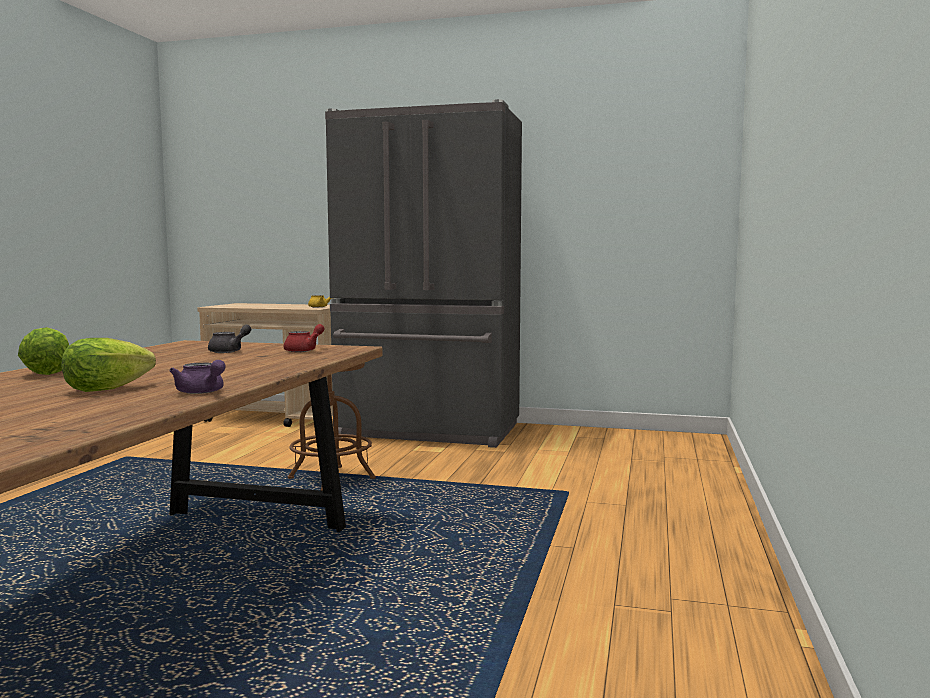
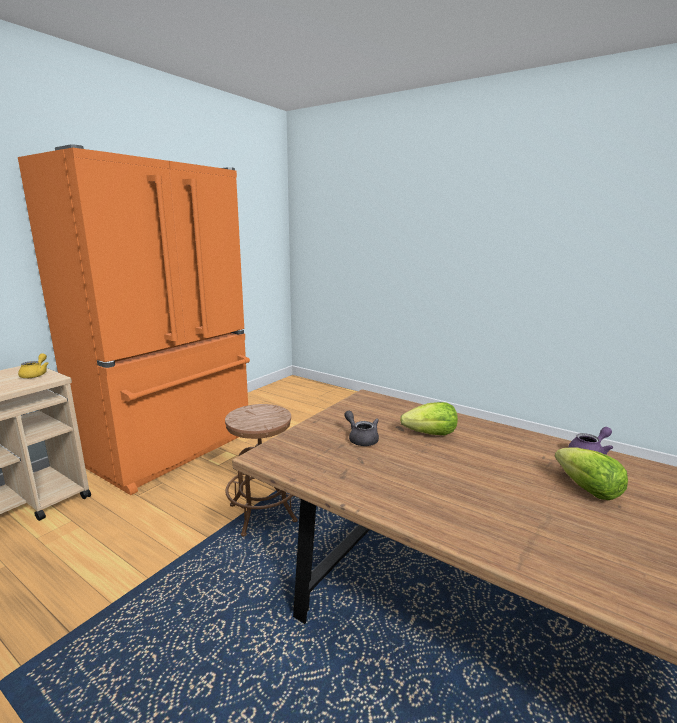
camera: 70 degrees left, 10 degrees up
(47, 372) = (493, 529): lettuce -> lettuce (431, 434)
(304, 350) = (373, 412): red teapot -> none
(428, 431) = (173, 449): grey fridge -> orange fridge

